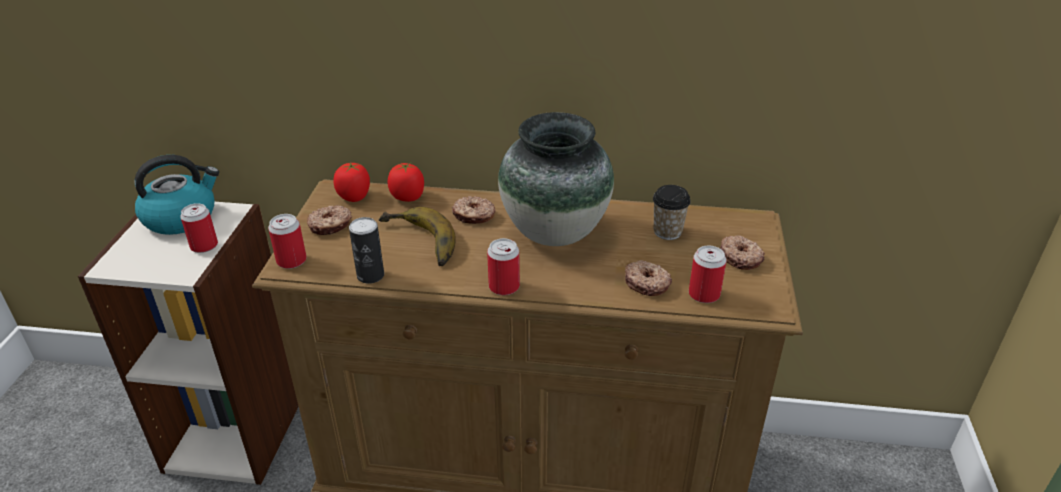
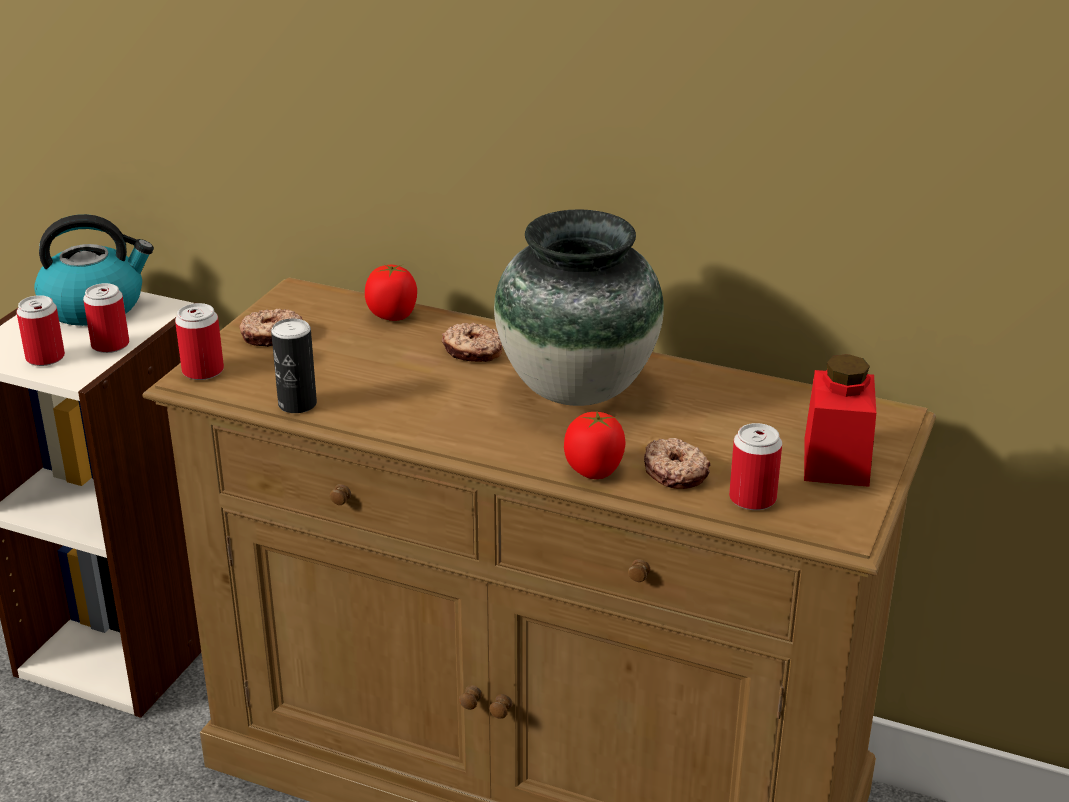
camera: 15 degrees right, 5 degrees down
(354, 197) = (320, 305): tomato -> tomato (594, 470)
(417, 243) = (378, 375): banana -> none
(504, 287) = (470, 445): can -> can (45, 358)
(667, 232) = (744, 412): cup -> none
(740, 258) = (836, 461): donut -> red jar

